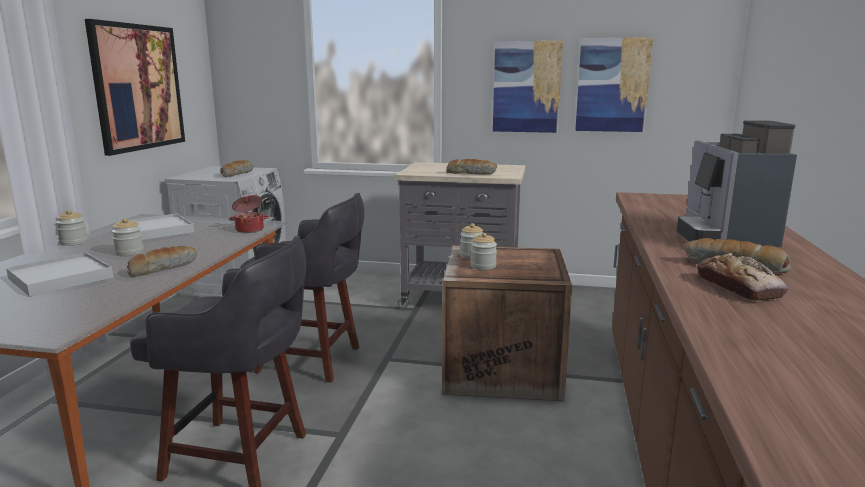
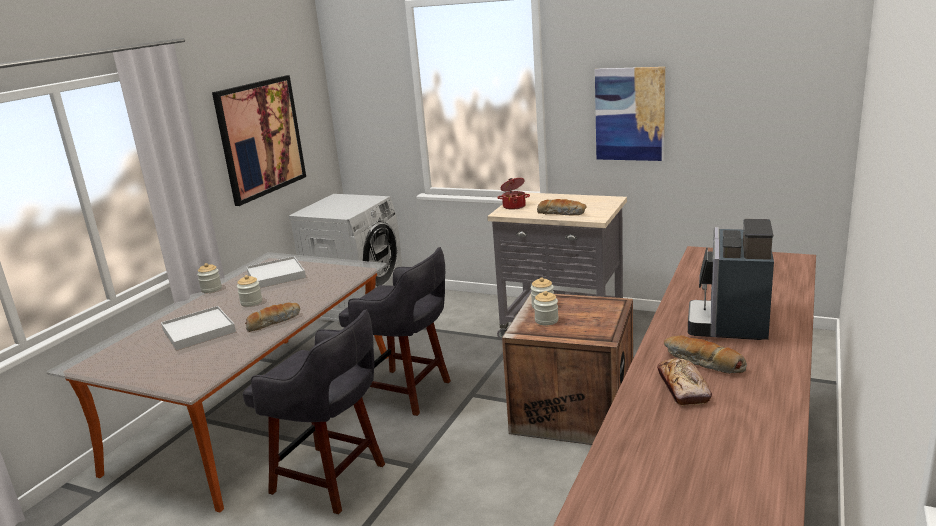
camera: 15 degrees right, 5 degrees up
(237, 174) = (352, 207): bread -> none
(249, 229) = (352, 274): cooking pot -> cooking pot (514, 206)
(612, 85) = (720, 111): picture -> none

